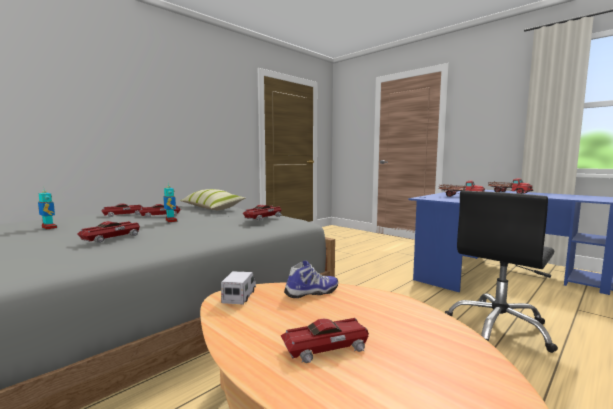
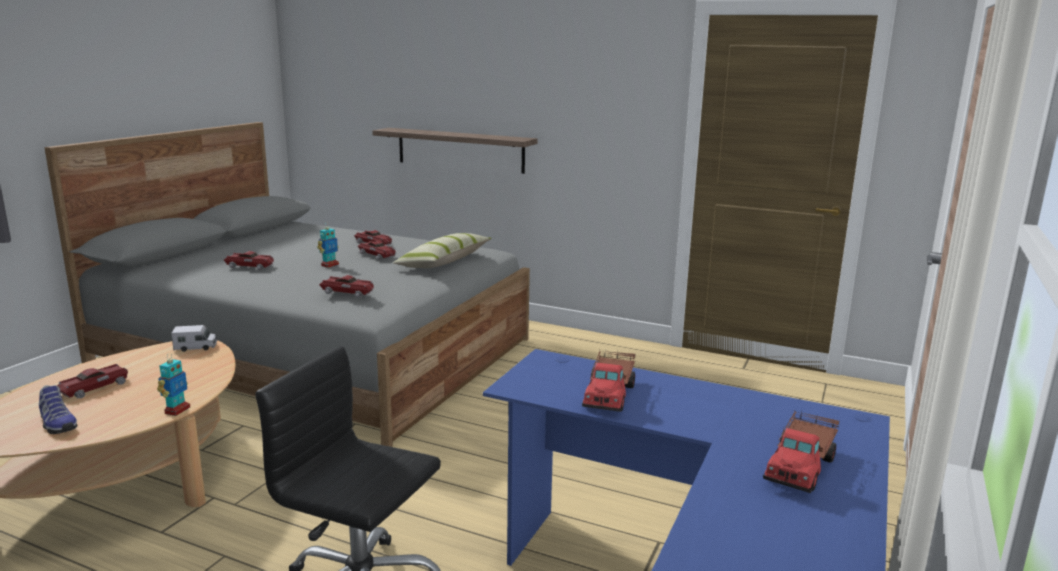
camera: 70 degrees right, 10 degrees up
(49, 228) = (299, 241): toy robot -> toy robot (177, 410)
(122, 145) = (460, 150): none -> shelf
(312, 293) = (202, 371): shoe -> shoe (57, 424)
(326, 346) = (95, 387): toy car -> toy car turned 105 degrees counterclockwise

